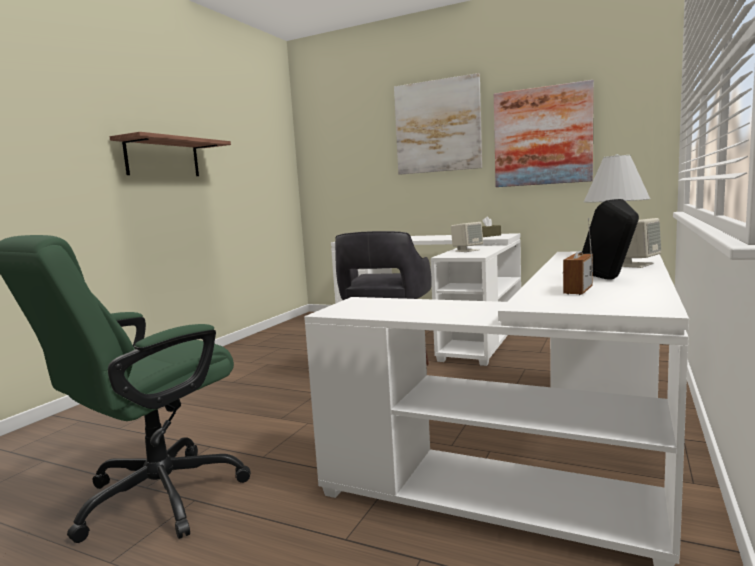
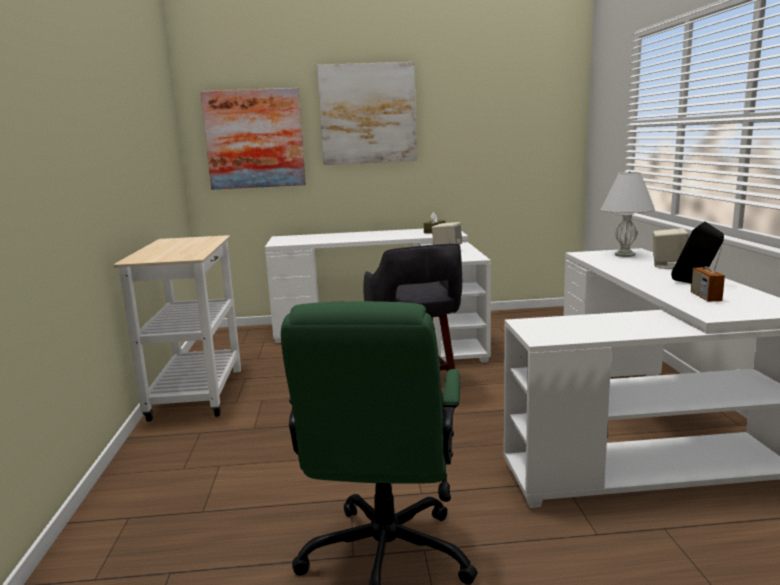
camera: 30 degrees left, 5 degrees up
(163, 158) = (104, 154): shelf -> none
(237, 352) = (197, 393): none -> white cart
(542, 136) = (475, 131): picture -> picture (254, 139)

